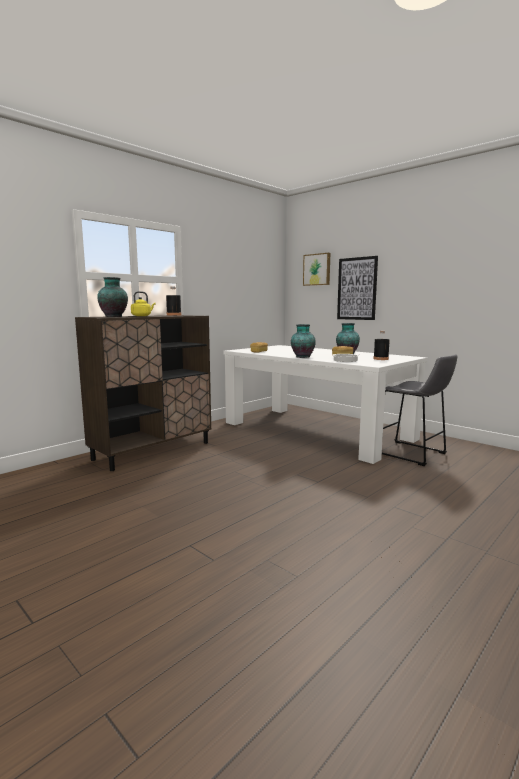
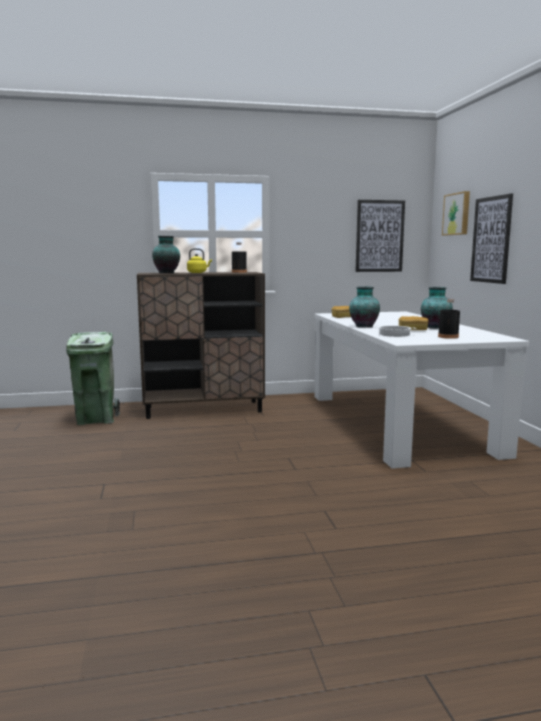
camera: 35 degrees right, 0 degrees up
(54, 484) = (96, 419): none -> green trash can
(257, 285) = (379, 236): none -> picture
(412, 454) = (466, 471): grey stool -> none

